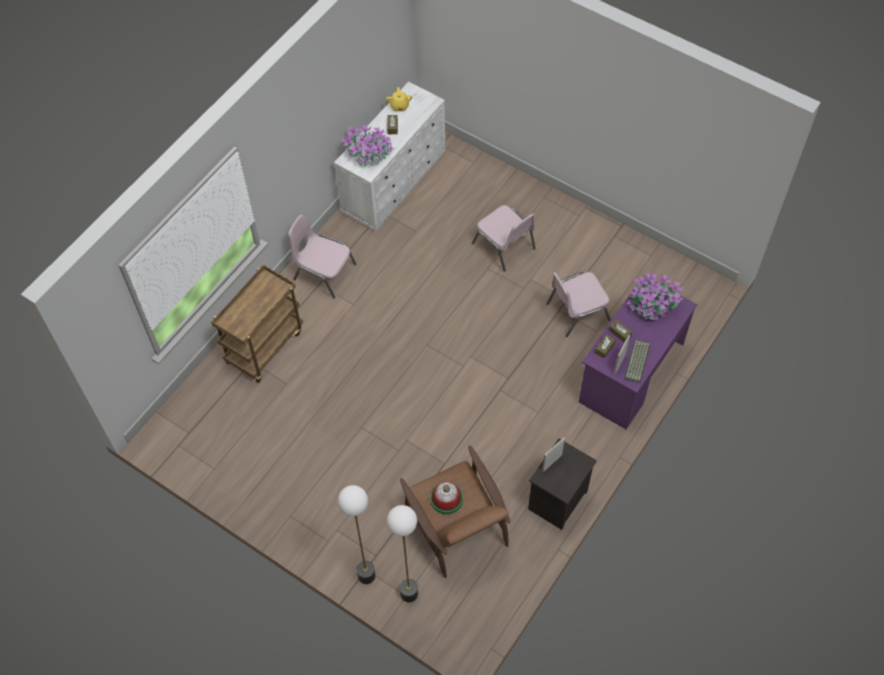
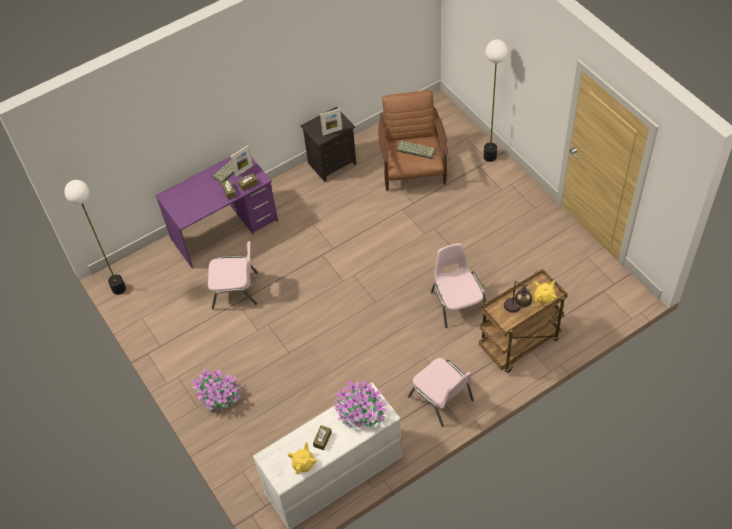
camera: 155 degrees left, 5 degrees down
(235, 317) = (544, 297): none -> yellow teapot
(259, 296) = (517, 310): none -> table lamp
(409, 594) = (463, 138): floor lamp -> floor lamp (118, 288)
(446, 499) = (416, 150): hat -> keyboard
(504, 246) = (262, 369): pink chair -> pink chair (457, 302)
(652, 305) = (190, 204): potted plant -> potted plant (219, 397)

